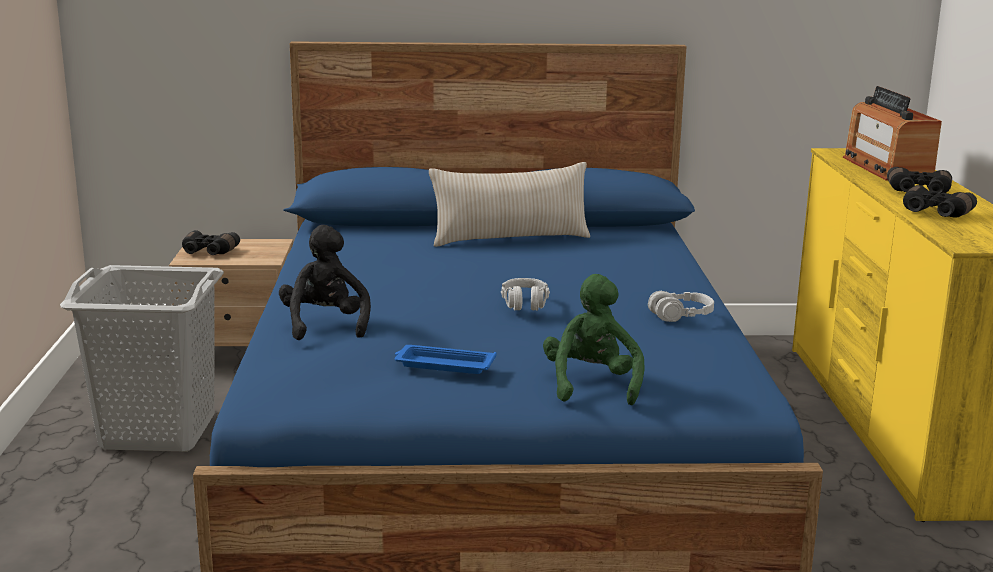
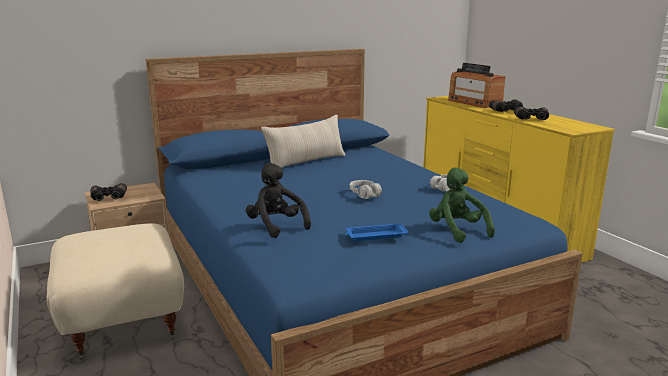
camera: 25 degrees left, 0 degrees up
(157, 431) = (121, 319): grey laundry basket -> beige ottoman

